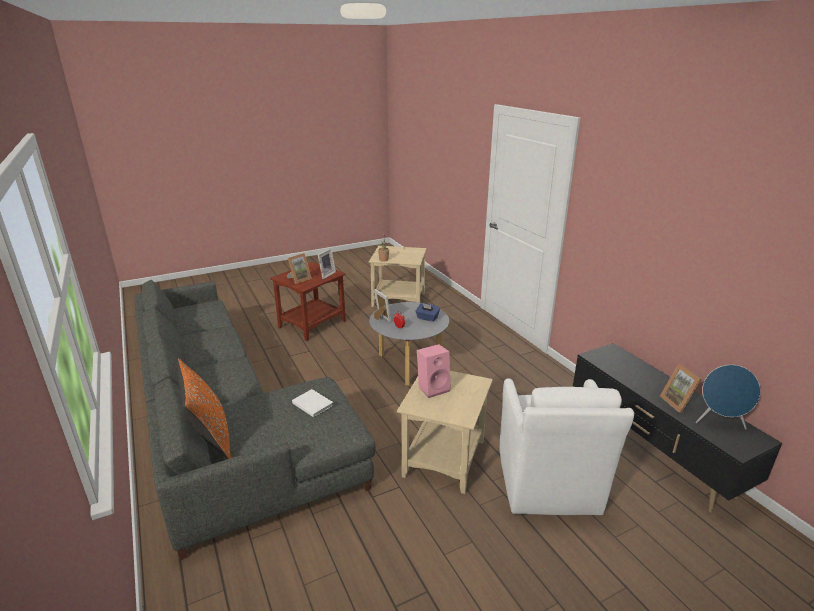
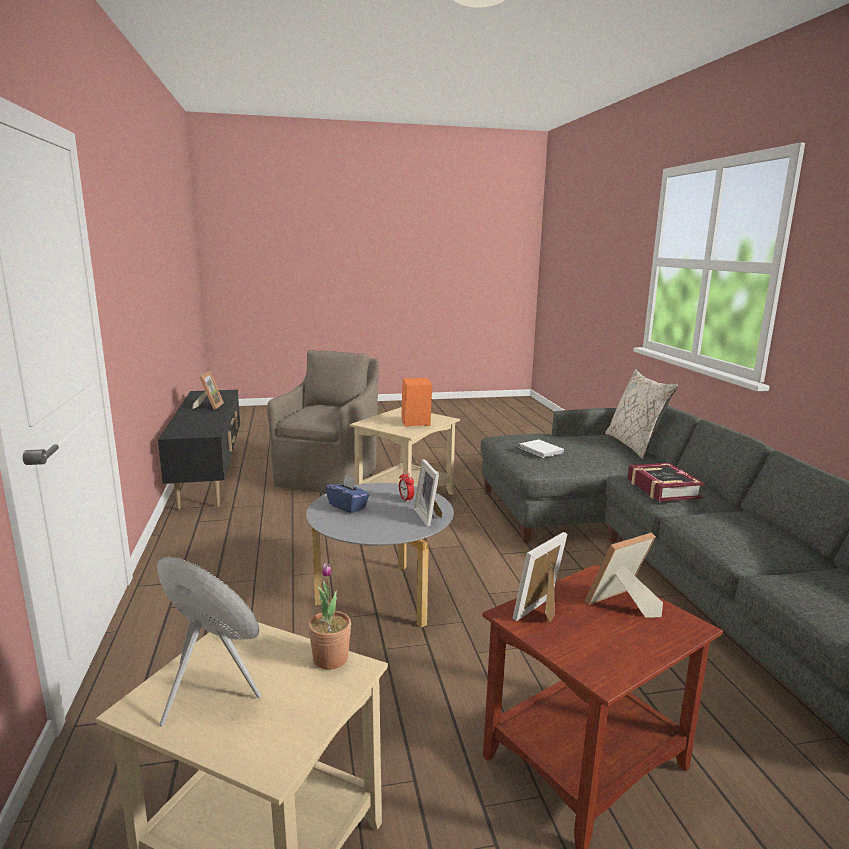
camera: 165 degrees left, 10 degrees down
(210, 439) = (634, 445): orange pillow -> beige pillow
(230, 370) = (662, 488): none -> book
(433, 388) = (415, 424): pink speaker -> orange speaker
(547, 484) = (329, 476): white armchair -> brown armchair
(719, 423) = (207, 398): blue speaker -> blue speaker (209, 687)

